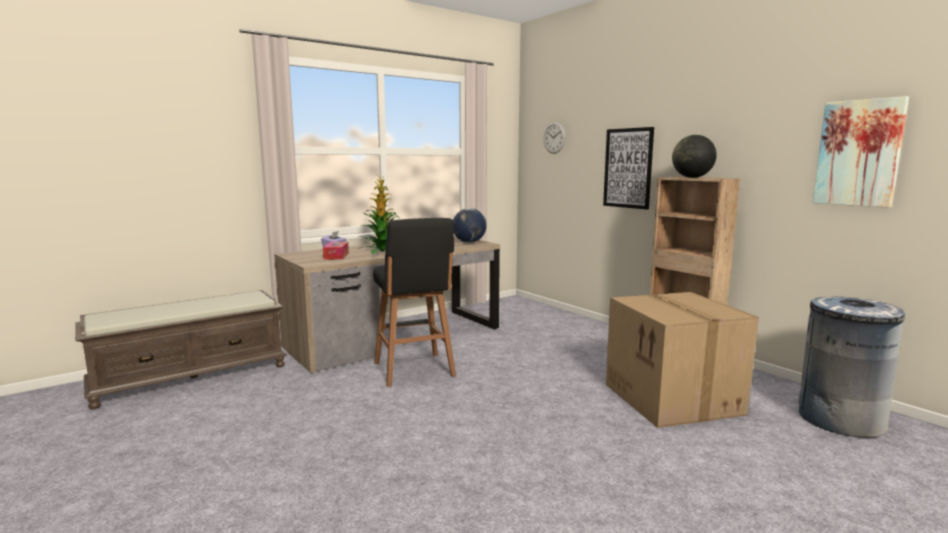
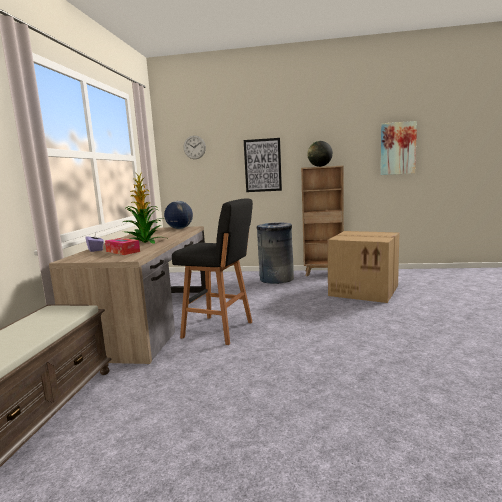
camera: 45 degrees left, 0 degrees up
(840, 419) = (420, 276): grey trash can -> grey trash can (276, 279)

